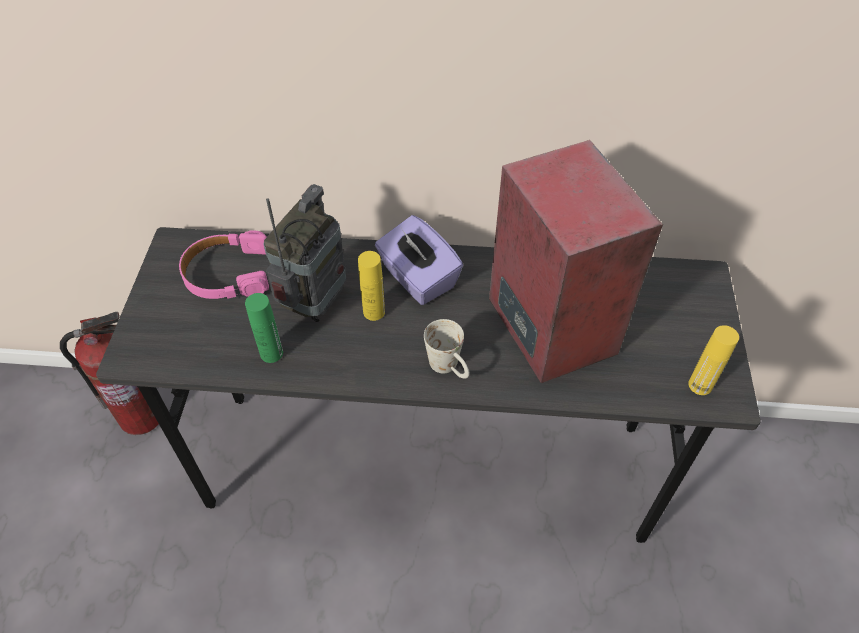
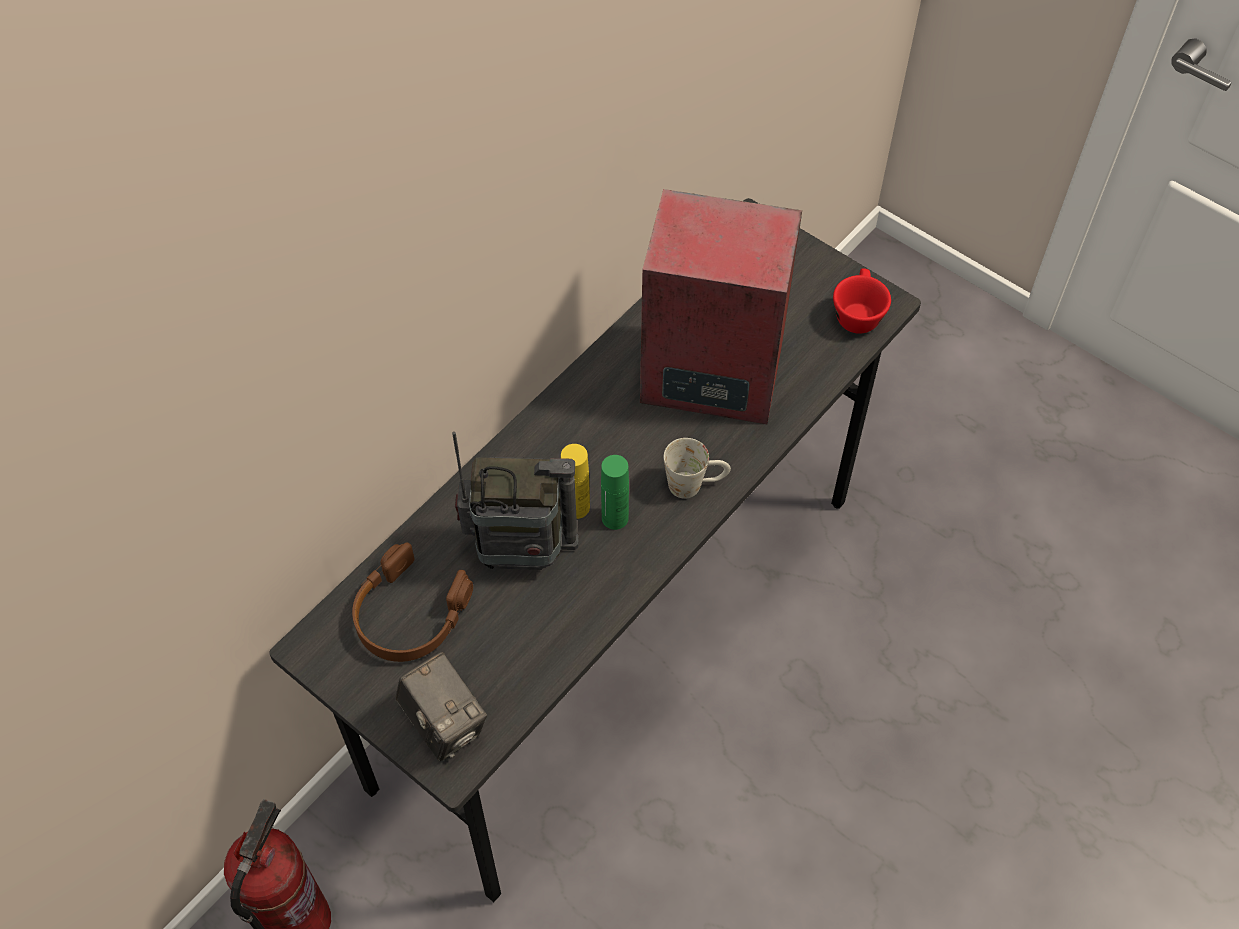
camera: 55 degrees left, 5 degrees up
(157, 336) = (444, 723): none -> camera
(227, 274) = (409, 614): pink headphones -> brown headphones
(271, 353) = (556, 625): green bottle -> green bottle (615, 518)
(315, 302) = (520, 552): radio -> radio turned 120 degrees clockwise
(417, 278) = (564, 445): purple tissue box -> none
(700, 385) = (857, 313): yellow bottle -> red cup

